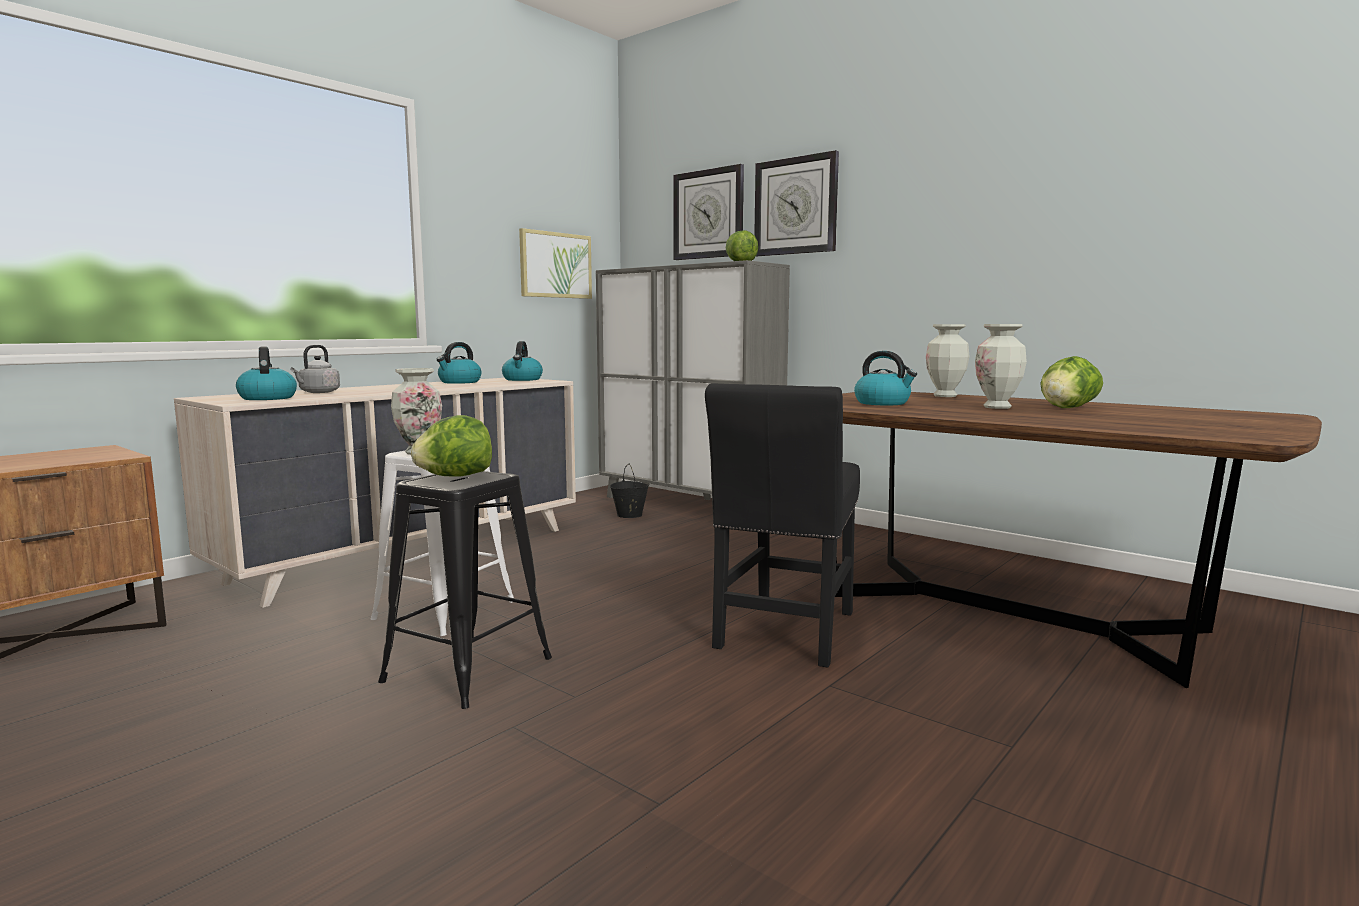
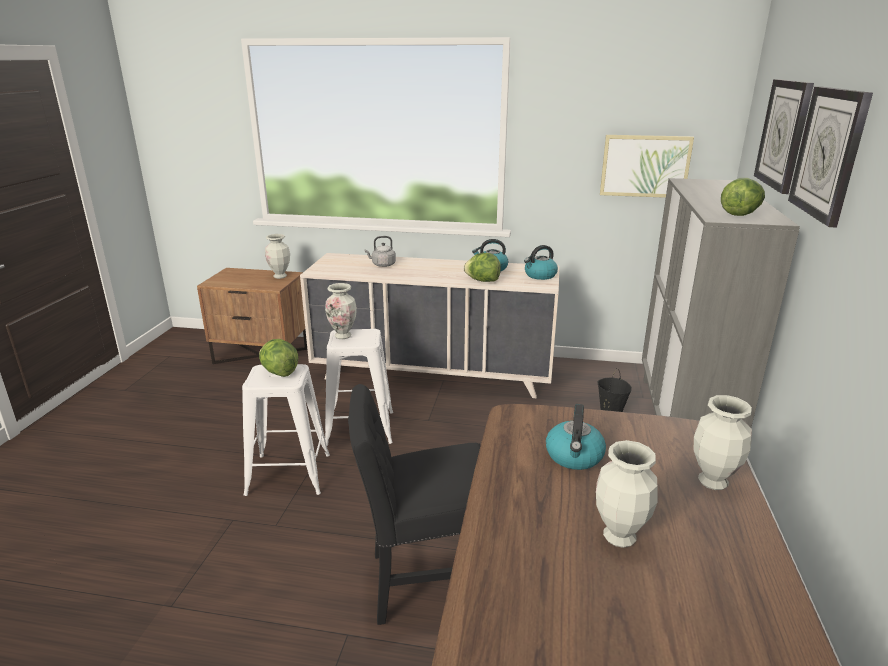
camera: 60 degrees right, 15 degrees up
(85, 451) = (280, 276): none -> vase
(267, 398) = (342, 268): kettle -> none
(468, 670) = (288, 474): black stool -> white stool
(1067, 408) = (678, 597): lettuce -> lettuce (482, 281)

